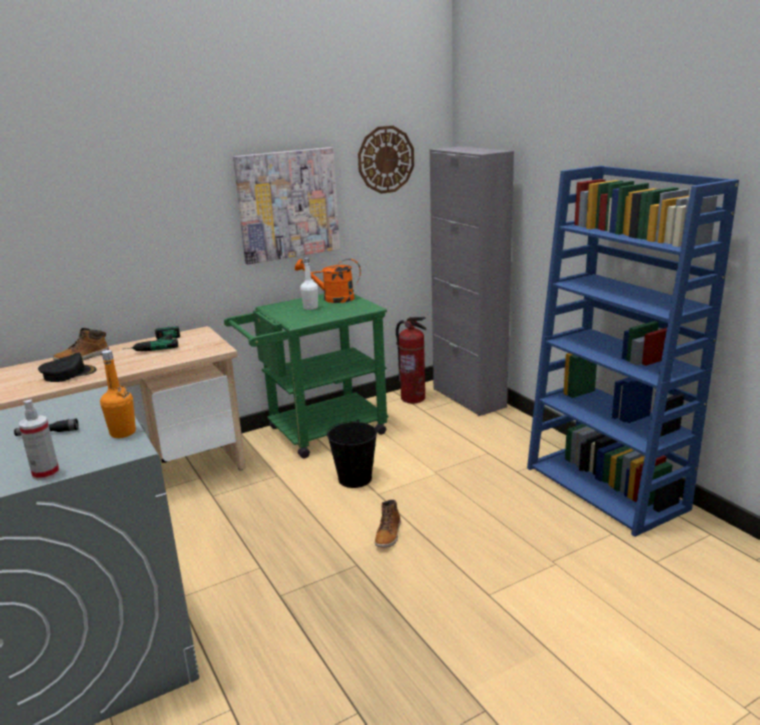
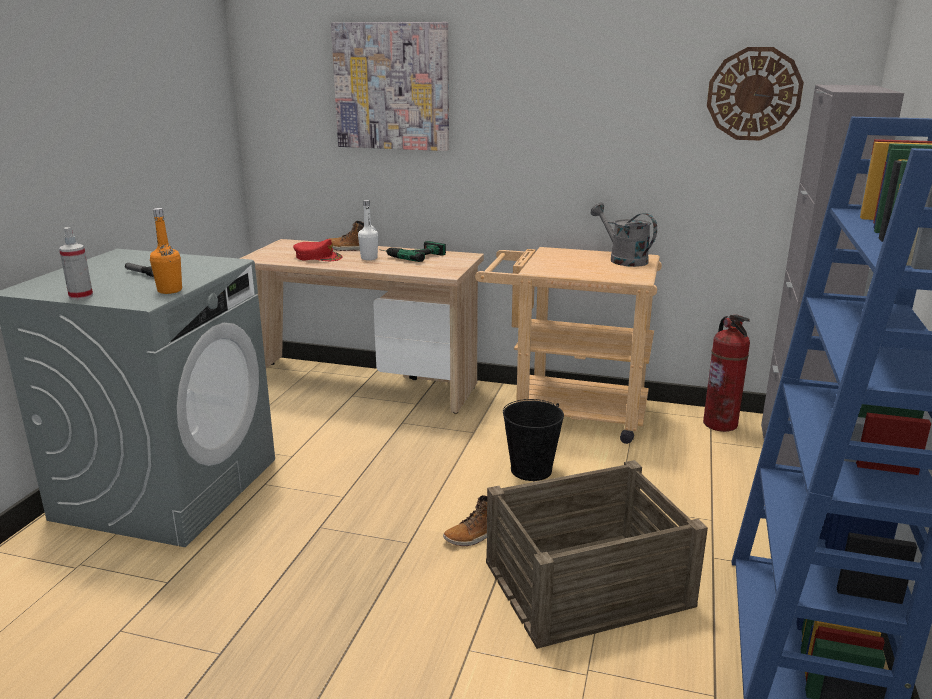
camera: 45 degrees right, 0 degrees up
(68, 374) = (318, 257): black cap -> red cap
(288, 204) = (600, 134): picture -> picture (392, 87)
(310, 308) = (581, 261): white bottle -> white bottle (369, 258)
(317, 433) = (566, 413): green cart -> beige cart
(332, 298) = (622, 259): orange watering can -> grey watering can
(487, 521) = (588, 584): none -> crate

